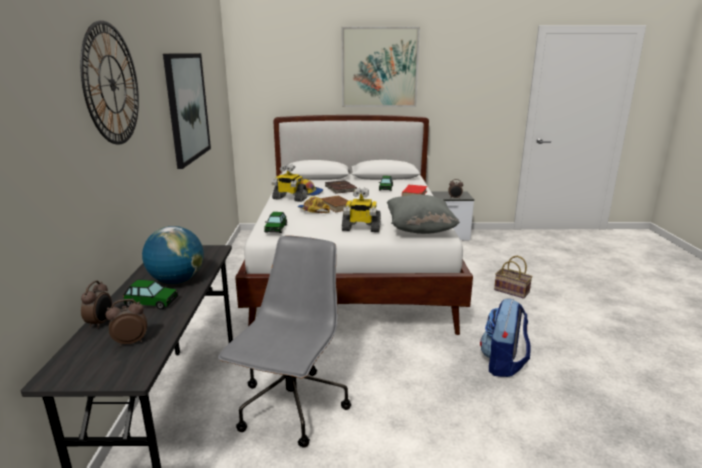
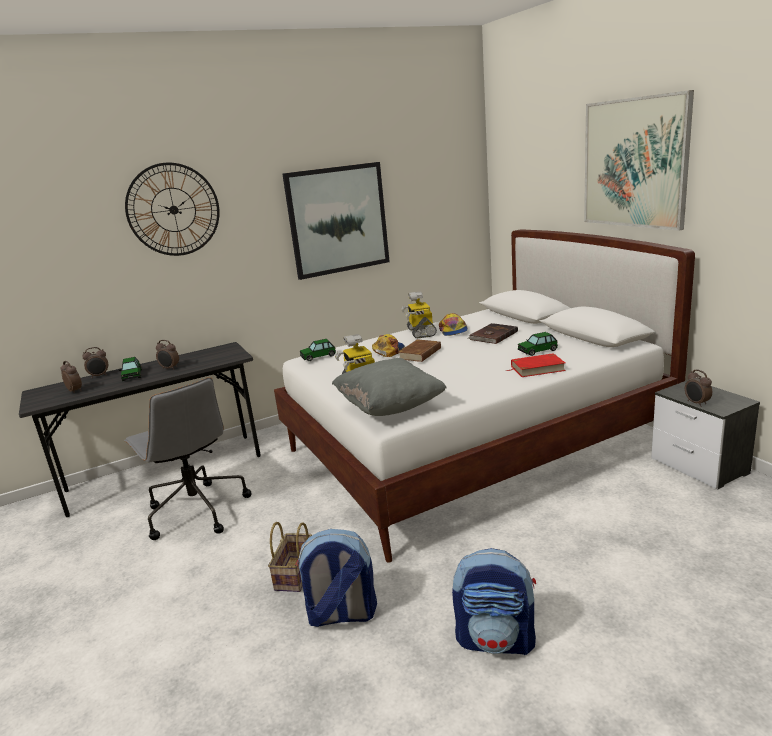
camera: 65 degrees right, 0 degrees up
(177, 281) = (170, 368): globe -> alarm clock
(291, 408) = (196, 511): grey office chair -> grey office chair turned 60 degrees clockwise
(512, 291) = (568, 578): basket -> basket (295, 575)
(551, 323) = (496, 640): none -> backpack

